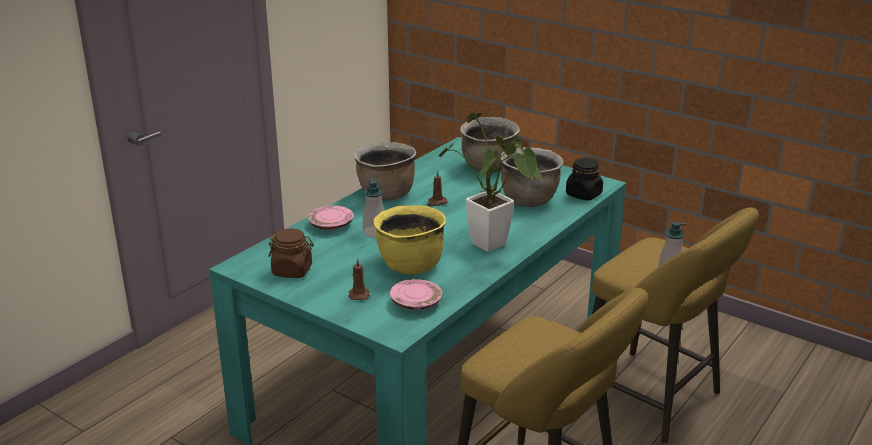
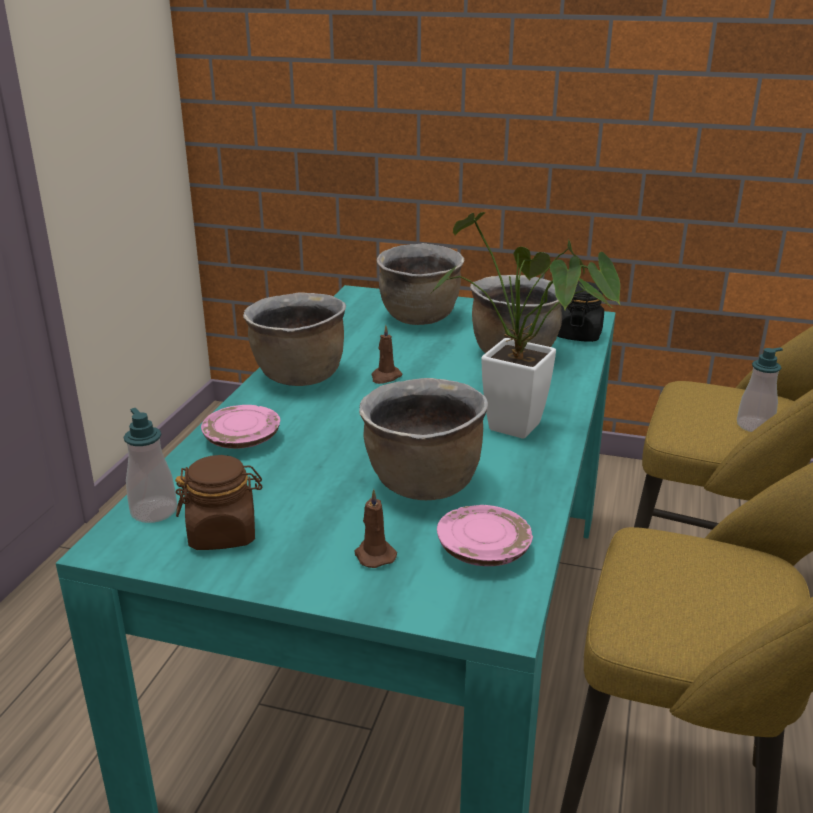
camera: 20 degrees left, 0 degrees up
(374, 232) = (323, 438): soap dispenser -> soap dispenser (154, 511)
(410, 266) = (422, 484): yellow cooking pot -> brown cooking pot

